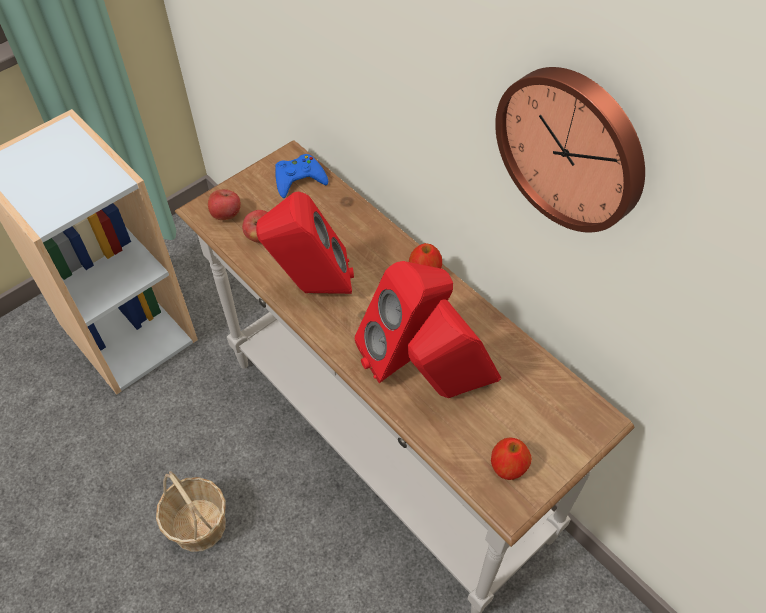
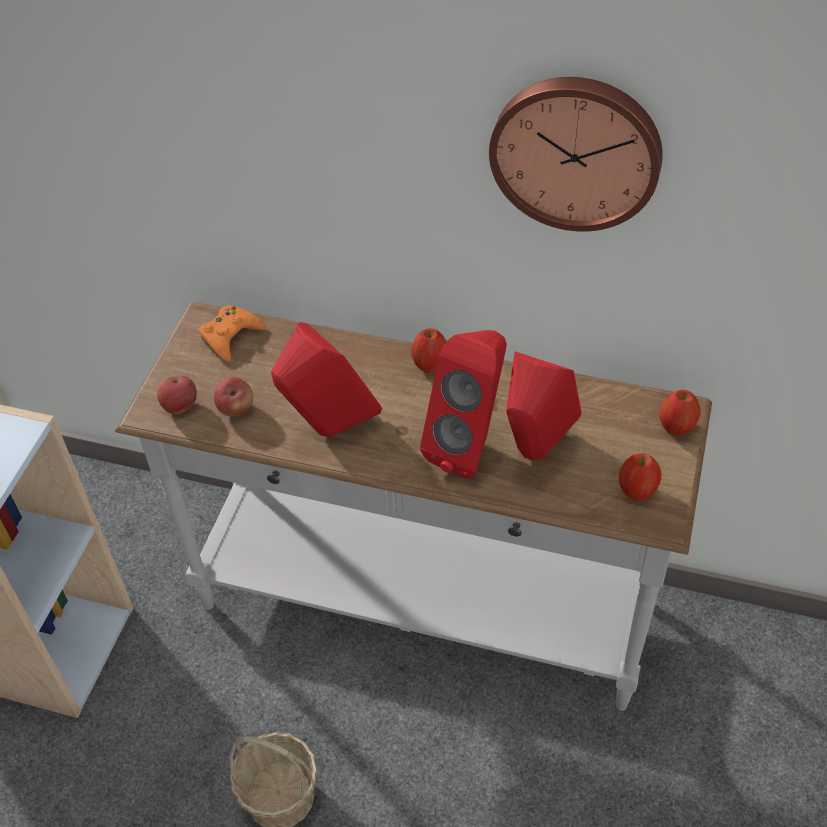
camera: 30 degrees left, 5 degrees down
(299, 179) = (230, 337): blue game controller -> orange game controller
(583, 432) = (676, 427): none -> apple

